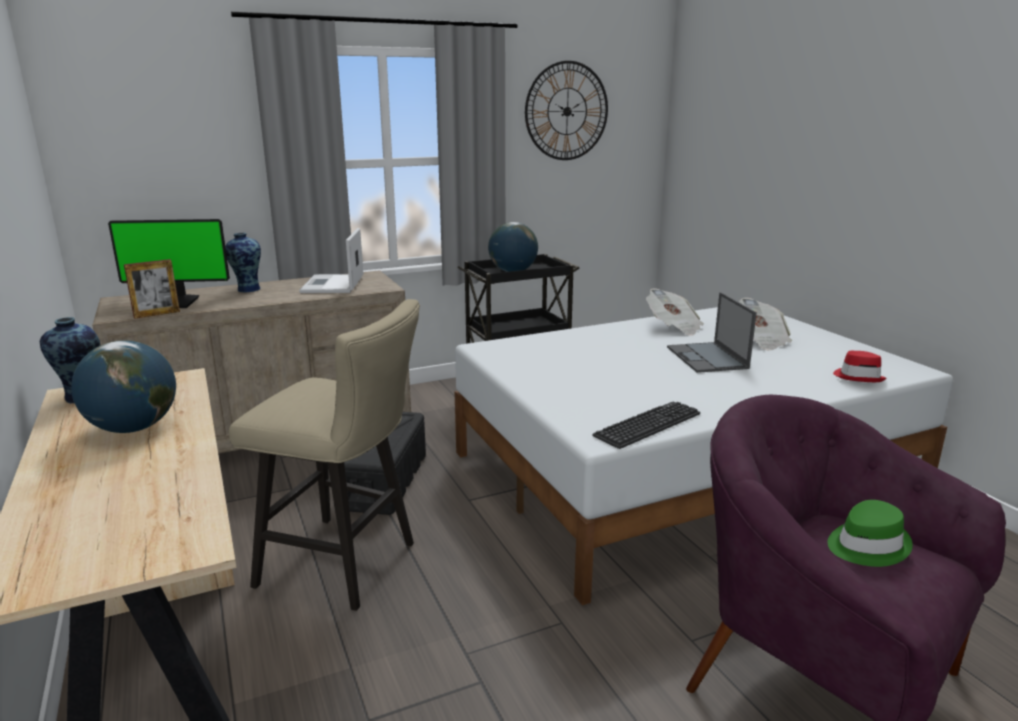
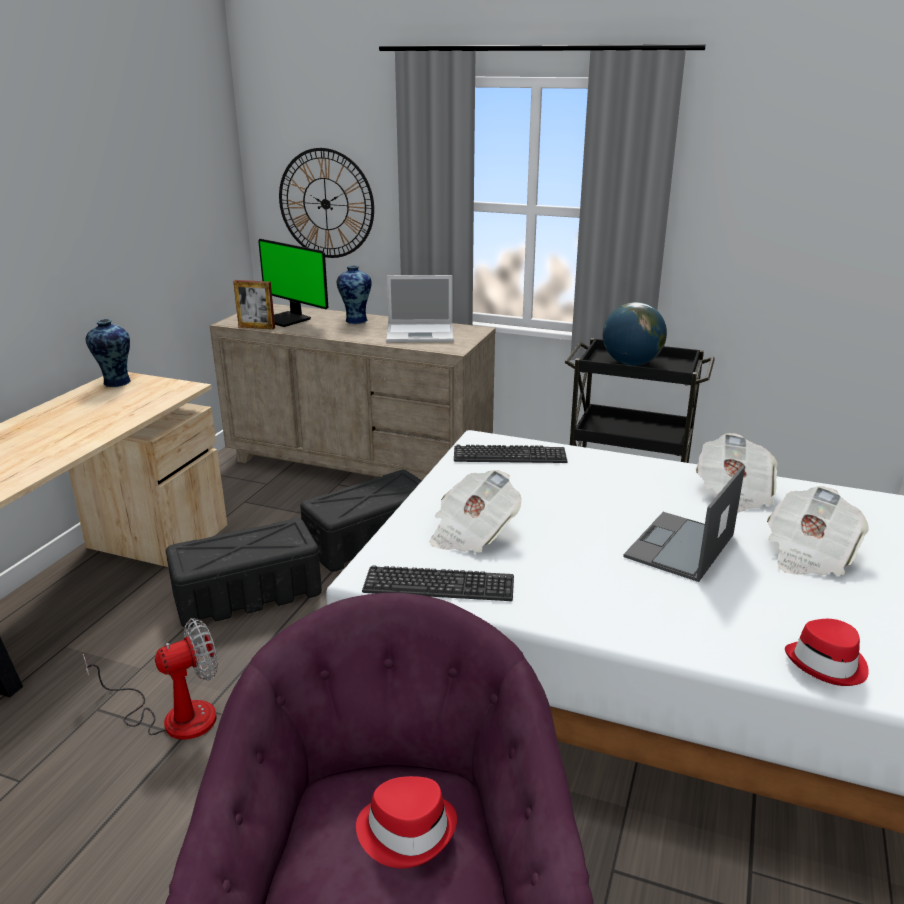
camera: 45 degrees right, 5 degrees up
(133, 428) = (90, 416): globe -> none
(333, 285) = (421, 333): laptop -> laptop turned 135 degrees counterclockwise
(347, 565) = (247, 595): beige stool -> black storage box
(447, 675) = (174, 716): none -> fan
(521, 349) = (509, 455): none -> keyboard
(567, 111) = (785, 163): wall clock -> wall clock (326, 204)
(600, 394) = (472, 533): none -> newspaper
(866, 545) = (407, 830): green hat -> red hat

